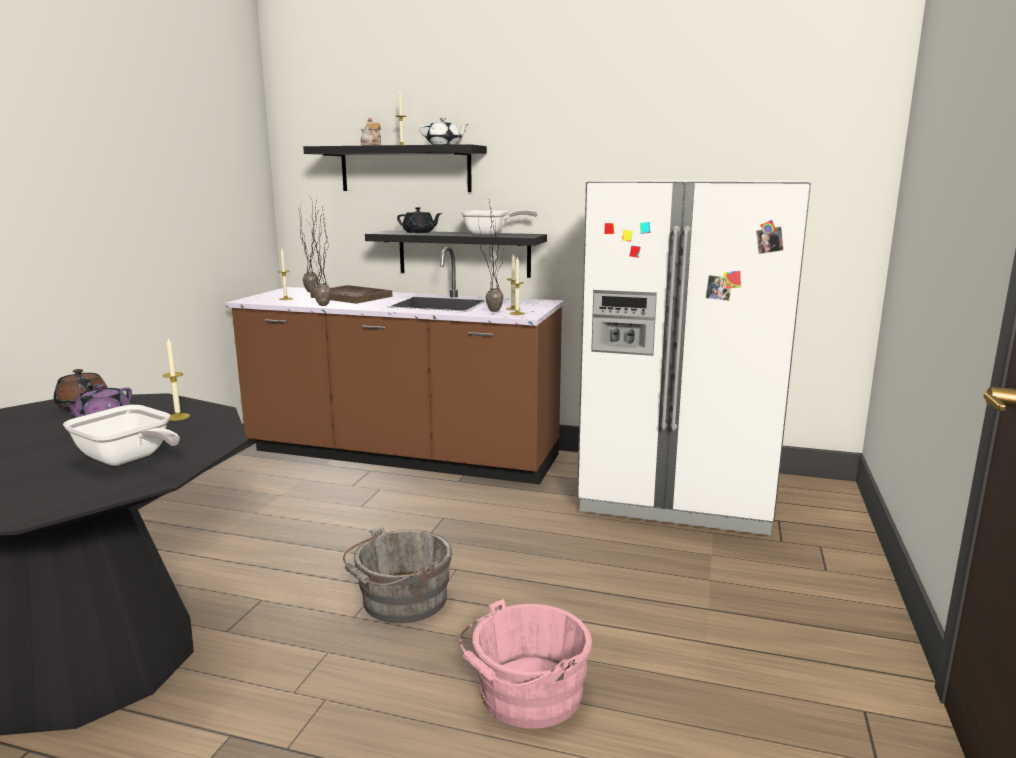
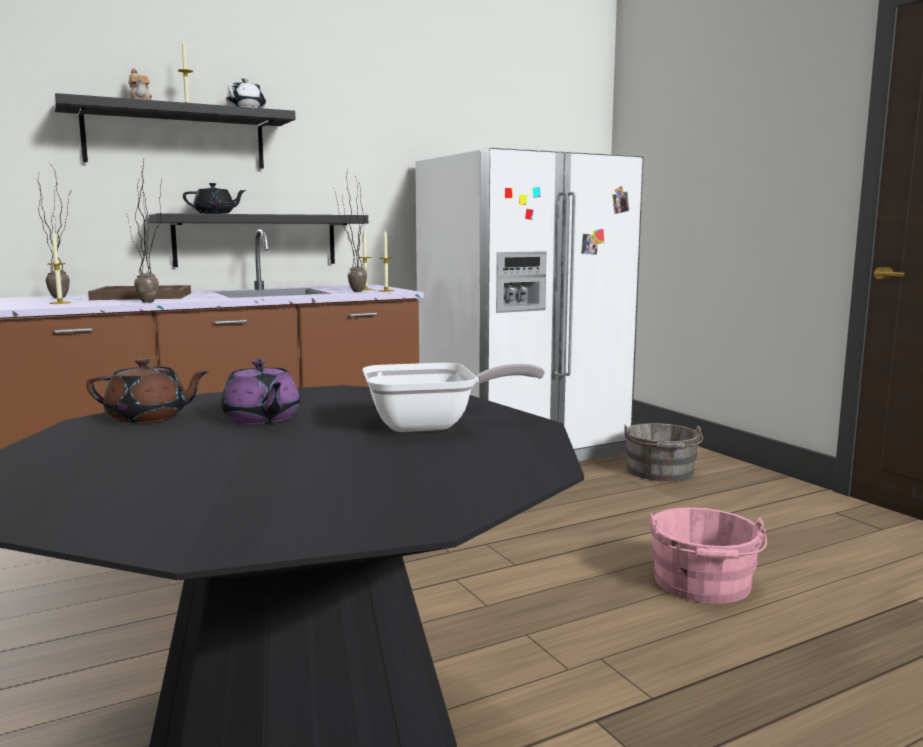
camera: 45 degrees left, 5 degrees down
(178, 417) = (321, 399): candle -> none
(400, 601) = (497, 579): grey bucket -> grey bucket (661, 472)
(491, 234) = (302, 214): frying pan -> none

